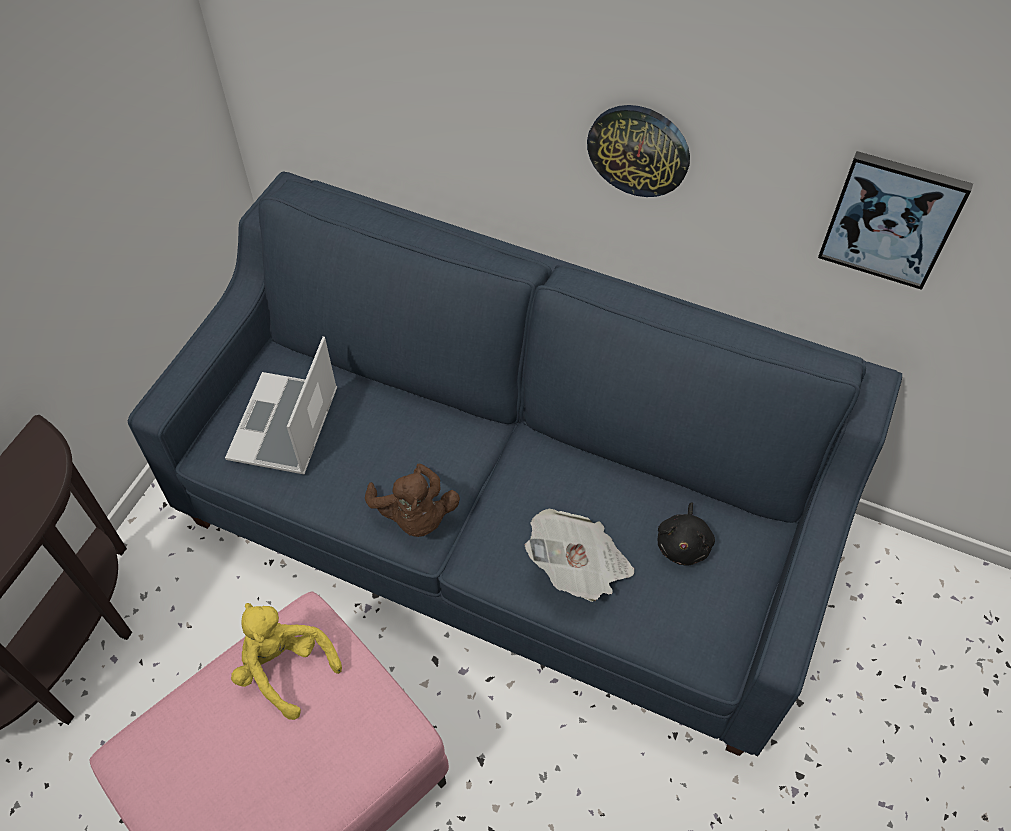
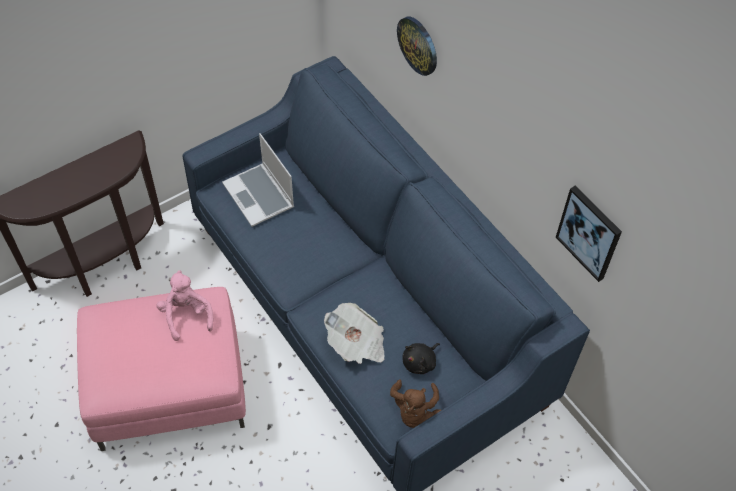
camera: 30 degrees right, 0 degrees up
(284, 668) = (186, 315): yellow plush toy -> pink plush toy
(285, 426) = (260, 196): laptop -> laptop turned 75 degrees counterclockwise
(415, 516) = (293, 274): brown plush toy -> brown plush toy (415, 412)
(639, 150) = (487, 132): wall clock -> wall clock (418, 45)

